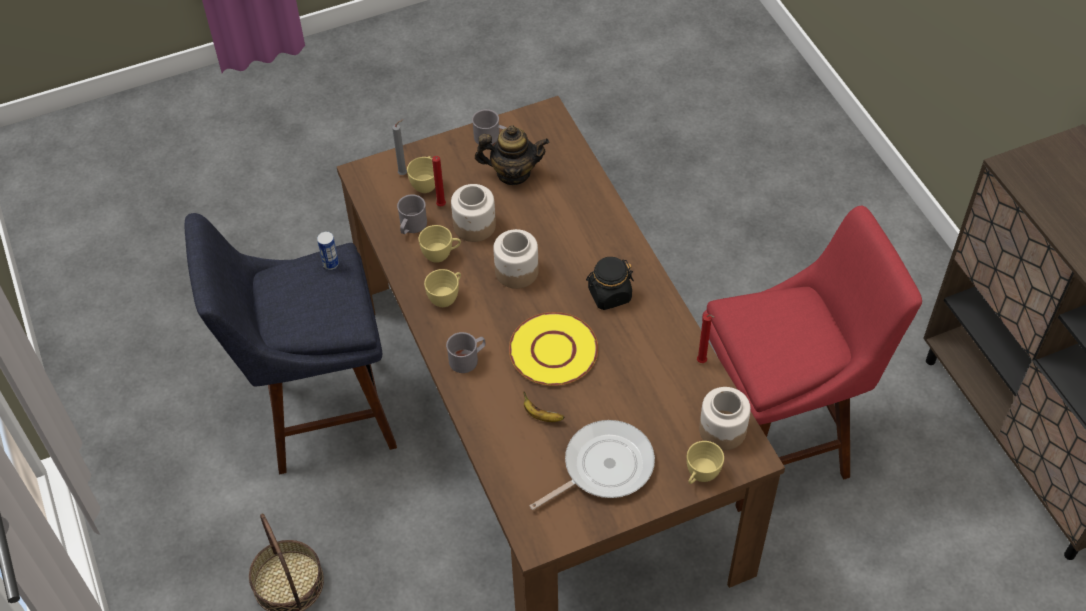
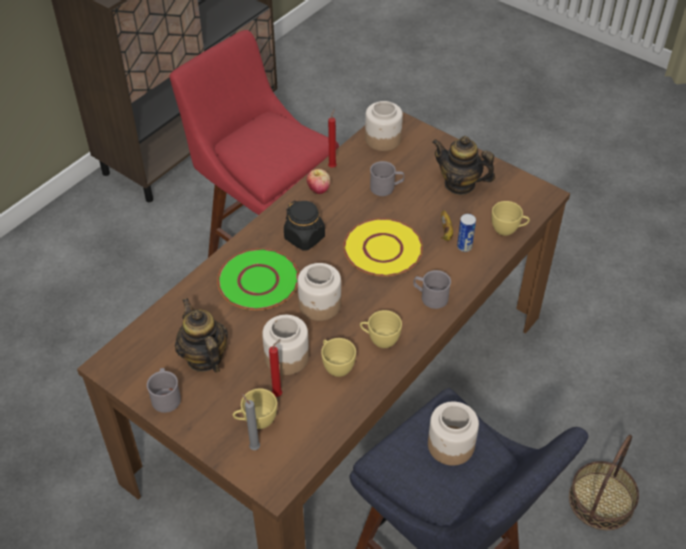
camera: 120 degrees left, 5 degrees down
(314, 305) = (451, 445): none -> jar
(330, 264) = (397, 459): can -> can (464, 246)
(411, 226) = (317, 405): grey mug -> grey mug (386, 187)
(576, 239) = (258, 280): none -> green plate
(603, 467) = (460, 184): frying pan -> teapot
(672, 334) = (318, 190): none -> apple
(700, 476) = (427, 138): yellow cup -> yellow cup (508, 230)

